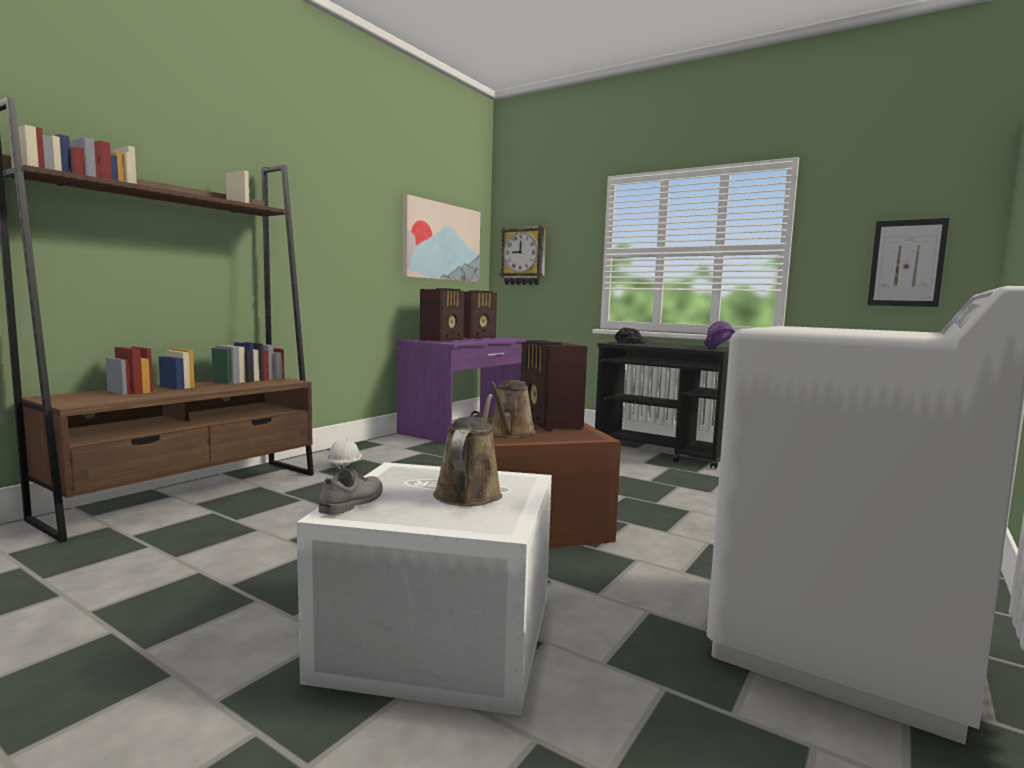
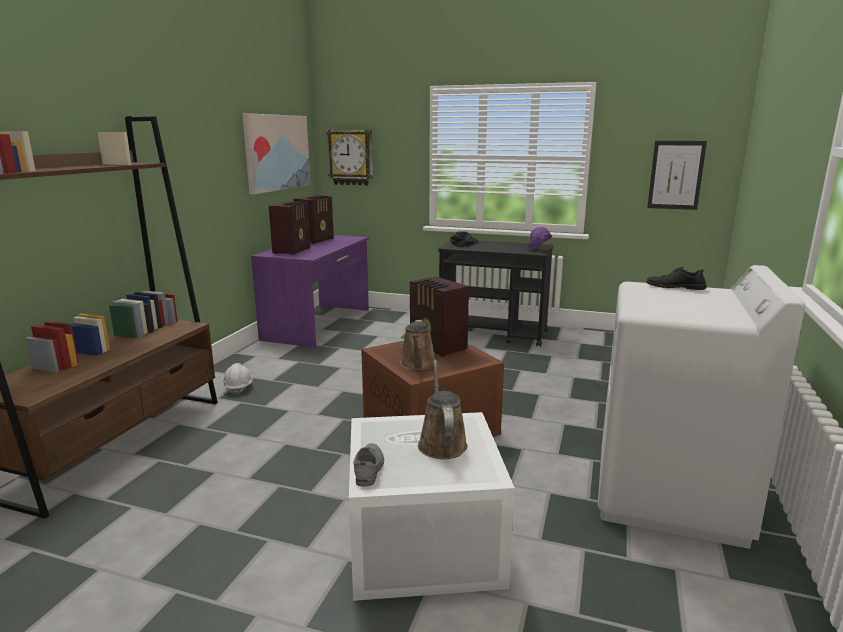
camera: 15 degrees left, 10 degrees up
(849, 328) = (675, 287): none -> black shoe

